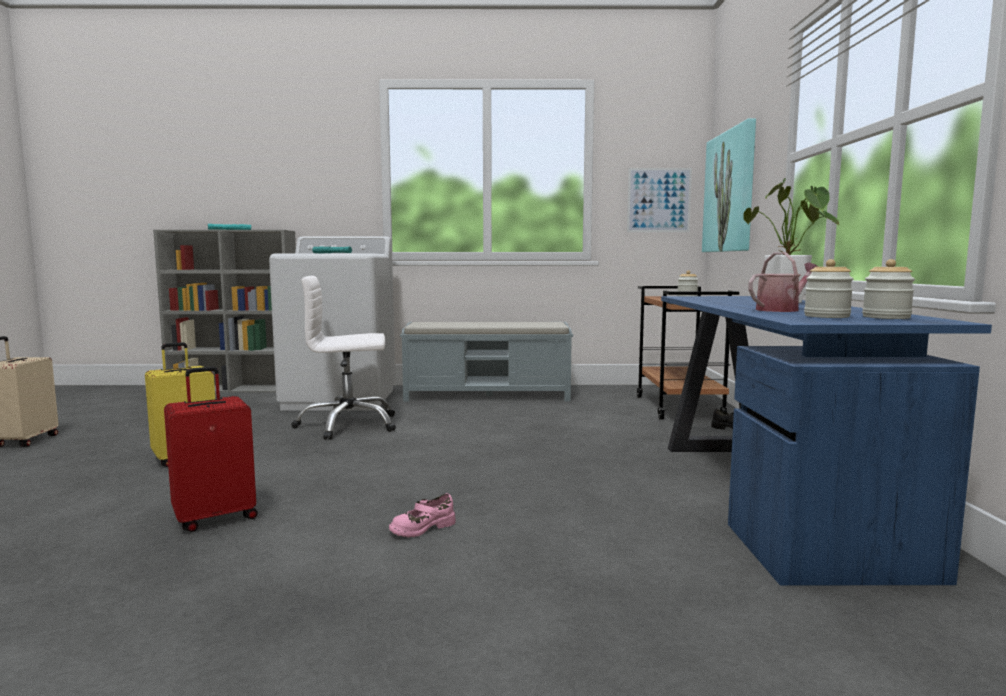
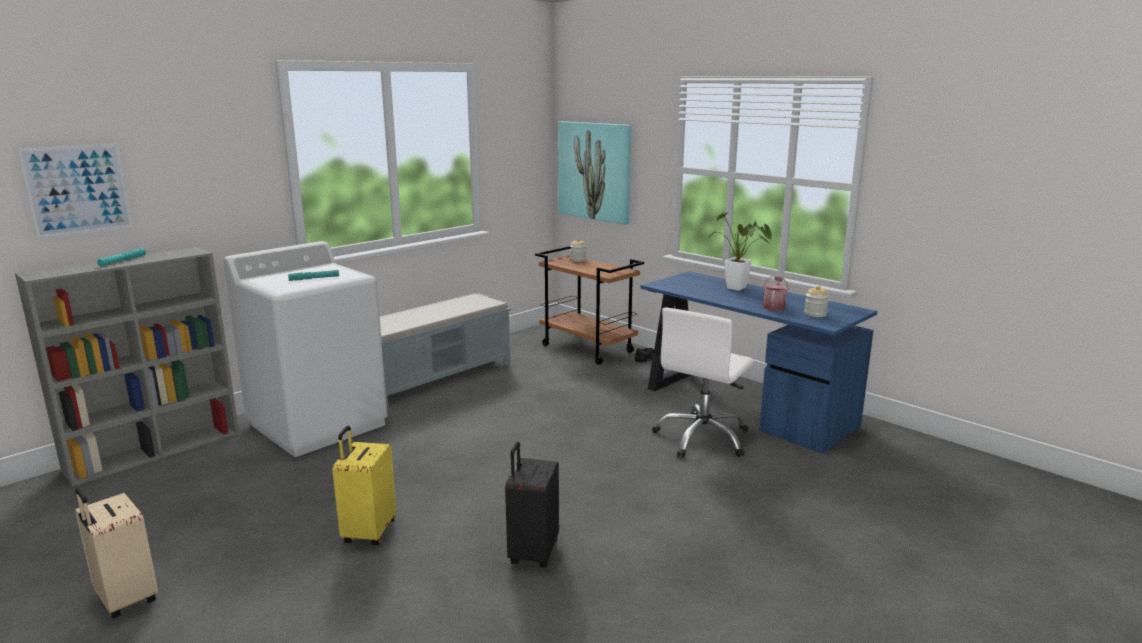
camera: 45 degrees left, 10 degrees up
(215, 517) = (532, 552): red suitcase -> black suitcase
(348, 425) = (406, 448): white office chair -> white office chair (703, 438)
(422, 528) = (652, 497): pink shoe -> none
(659, 200) = (524, 171): picture -> picture (77, 189)
(886, 317) = (833, 309): jar -> none

